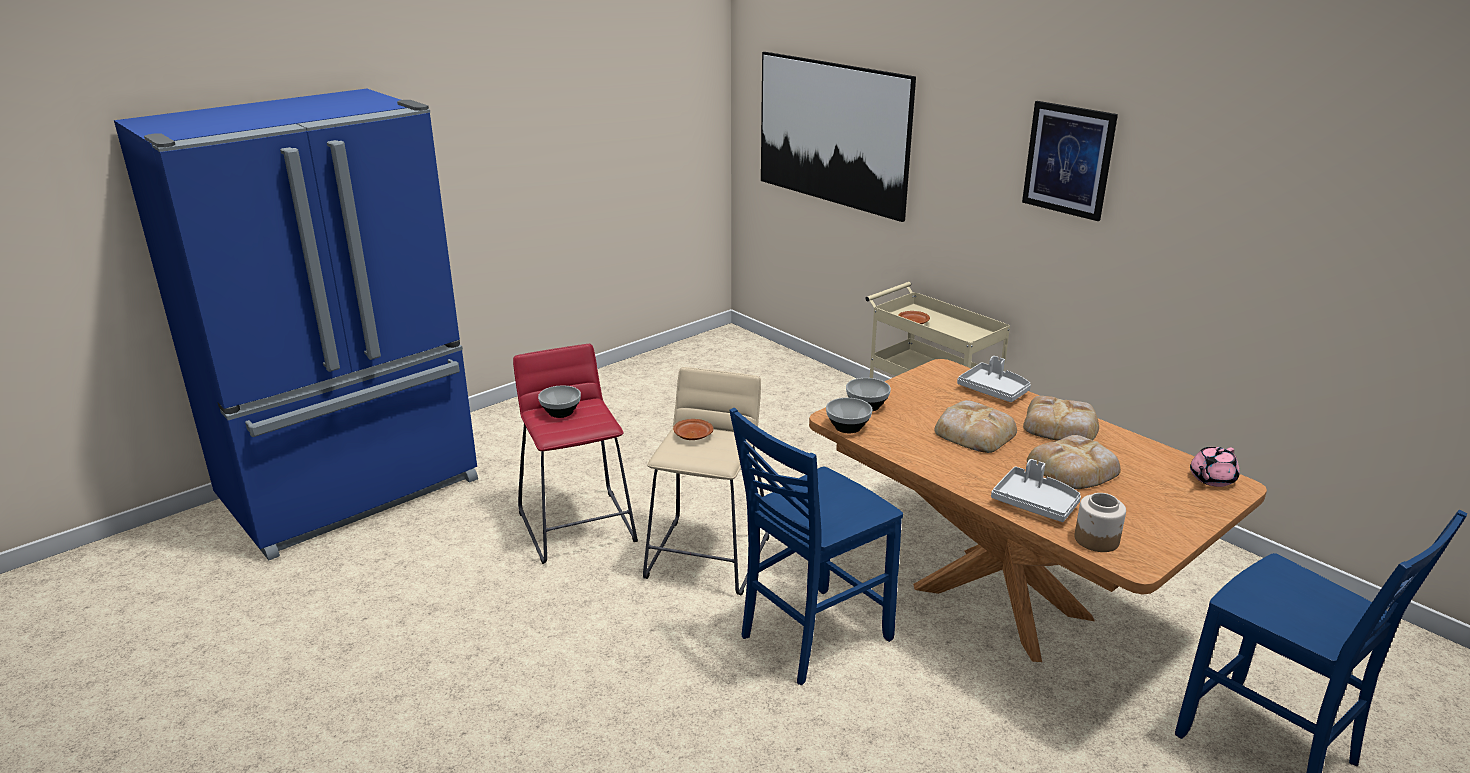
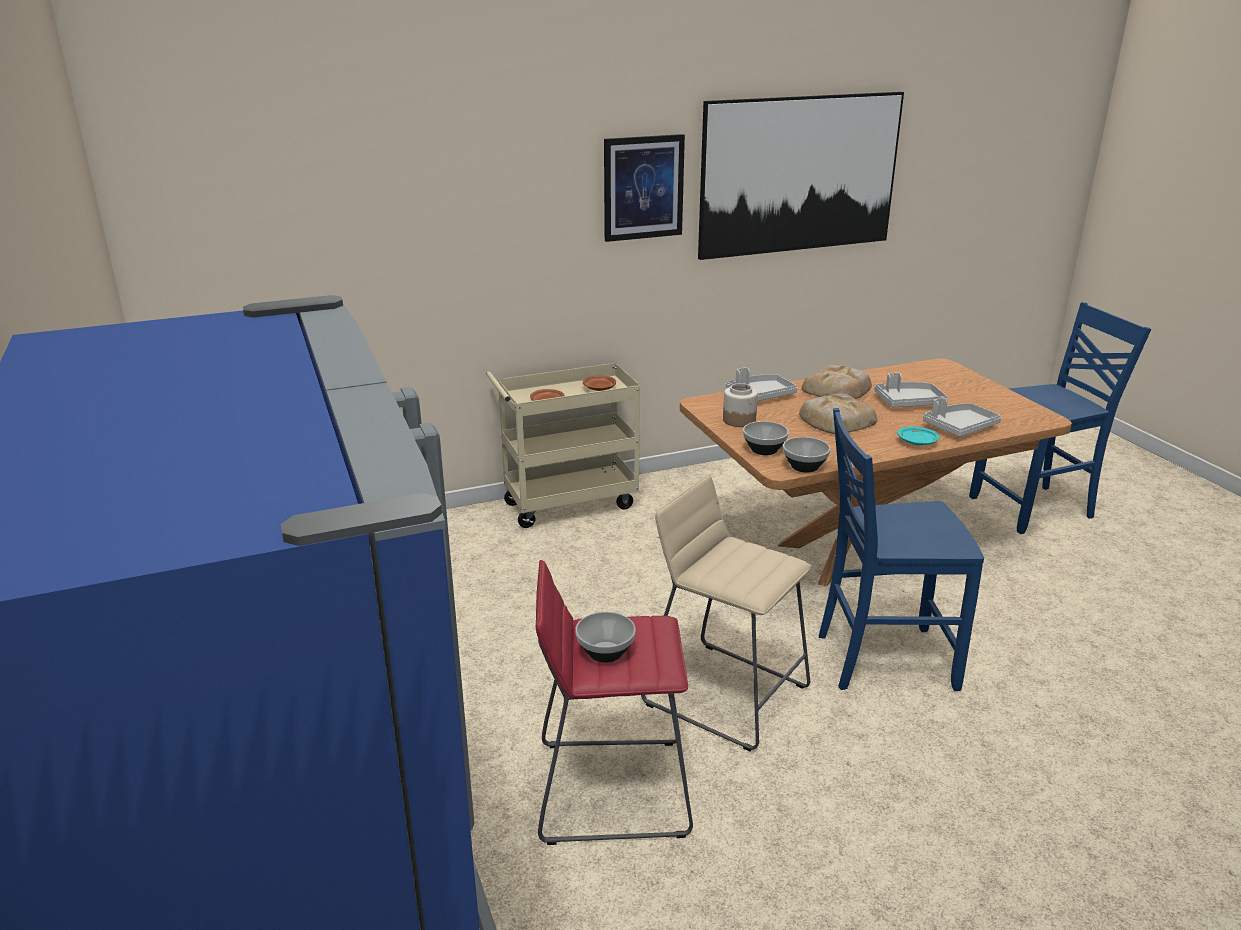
camera: 70 degrees left, 0 degrees up
(692, 435) = (720, 568): brown plate -> brown plate (599, 388)
(811, 637) = (882, 659): blue chair -> blue chair turned 105 degrees clockwise
(832, 133) = (331, 240): picture -> picture (799, 175)
(964, 480) = (917, 442): none -> turquoise plate
(1074, 469) = (908, 402): bread -> grey tray
(1097, 540) = (1014, 421): jar -> jar (739, 420)
(1211, 479) = (932, 369): pink teapot -> none

